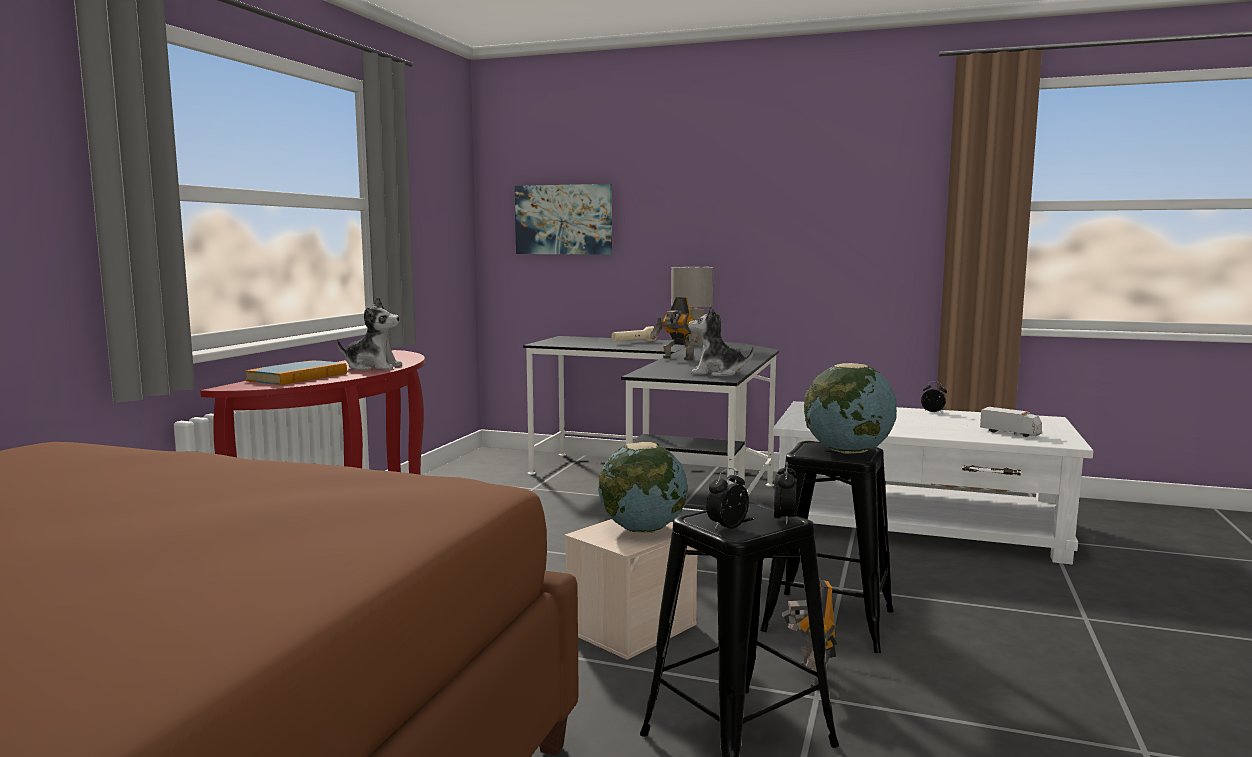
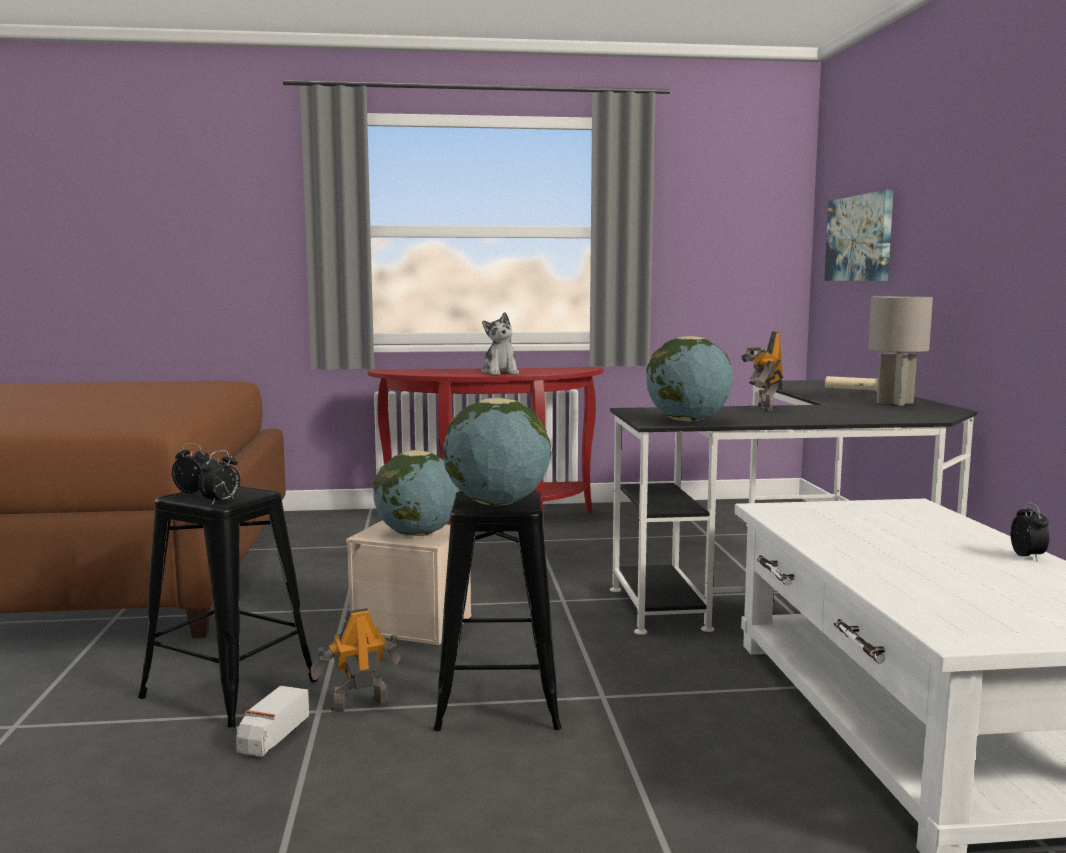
camera: 65 degrees right, 0 degrees up
(298, 377) = (435, 371): book -> none
(717, 373) = (687, 420): plush toy -> globe
(784, 519) = (221, 502): alarm clock -> alarm clock turned 45 degrees counterclockwise
(1011, 433) = (960, 602): toy truck -> toy truck (273, 738)

